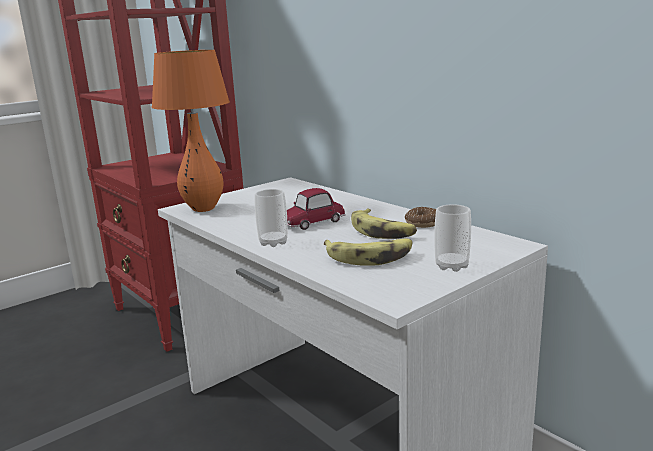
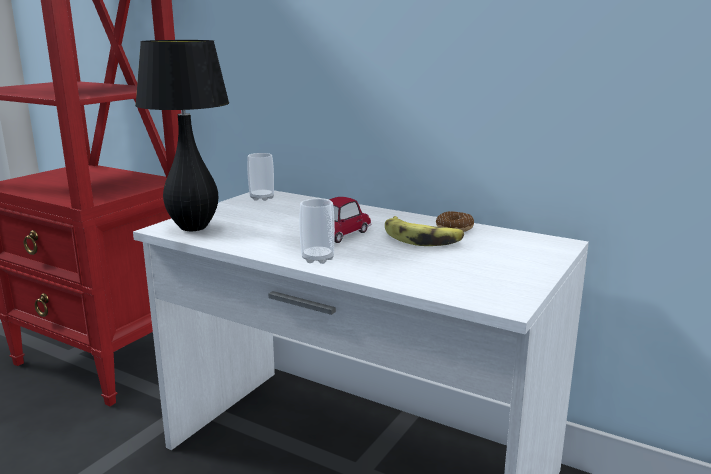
camera: 20 degrees left, 0 degrees up
(203, 209) = (193, 227): orange table lamp -> black table lamp
(370, 257) = (437, 265): banana -> none
(451, 266) = (525, 267): cup -> cup (261, 198)

